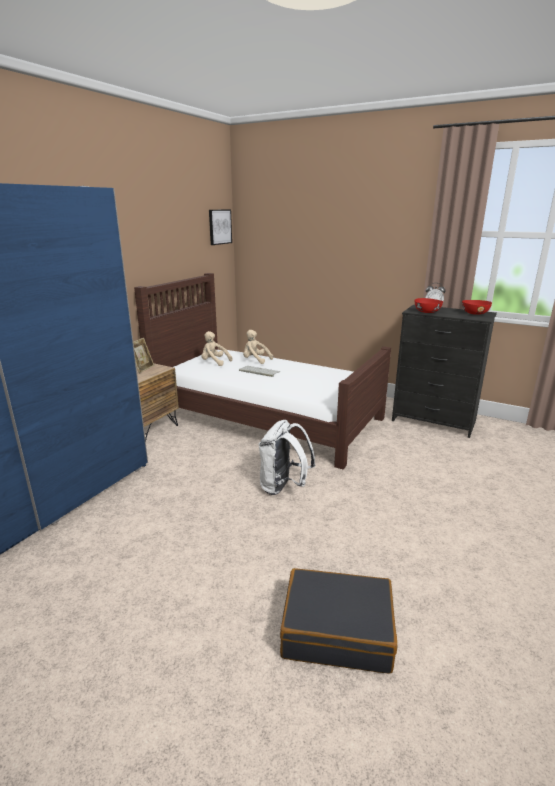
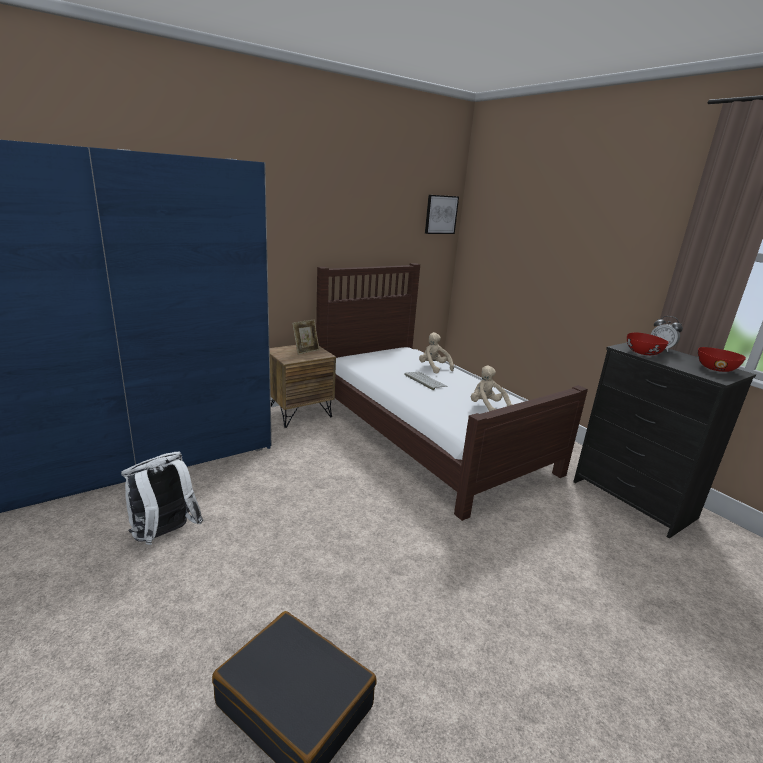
camera: 25 degrees right, 0 degrees up
(214, 362) = (389, 360): beige plush toy -> beige plush toy (487, 407)
(283, 487) = (378, 517): white backpack -> white backpack (164, 535)

